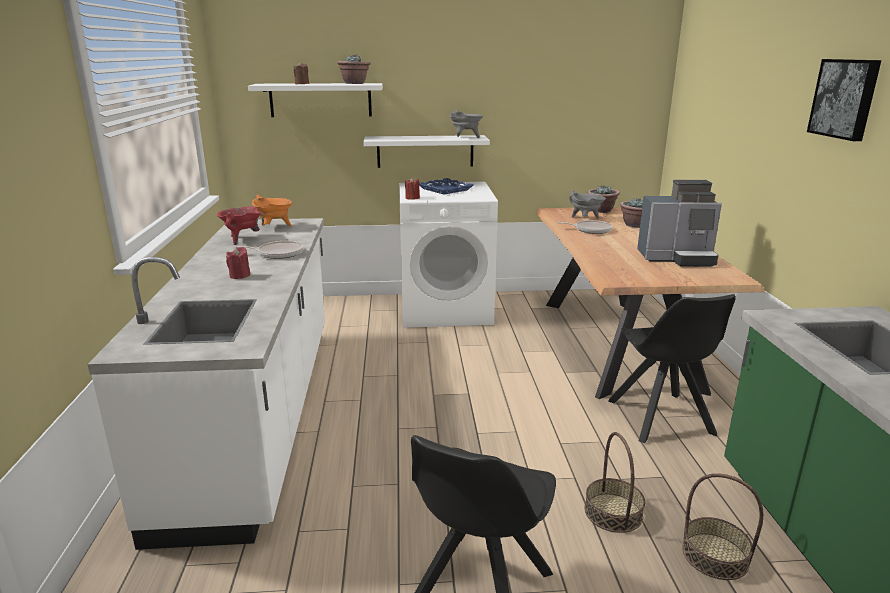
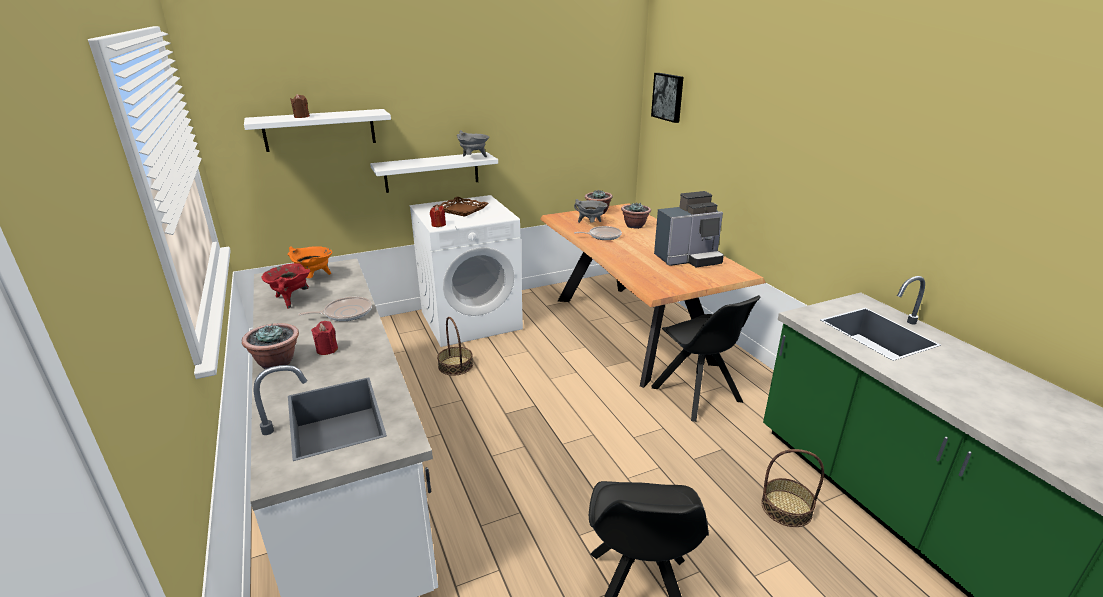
camera: 20 degrees left, 5 degrees up
(354, 83) = (358, 112): potted plant -> potted plant (277, 362)
(444, 189) = (461, 210): blue tray -> brown tray
(613, 512) = (702, 491): basket -> basket (455, 365)
(845, 98) = (819, 129): picture -> picture (668, 97)

